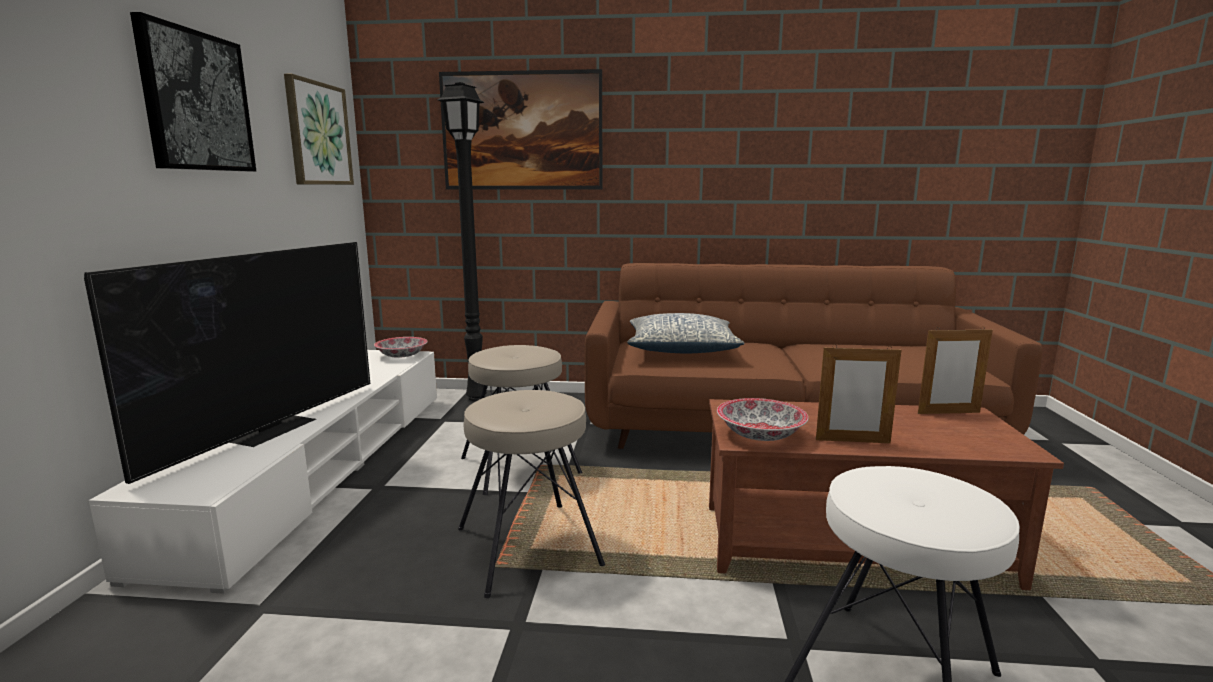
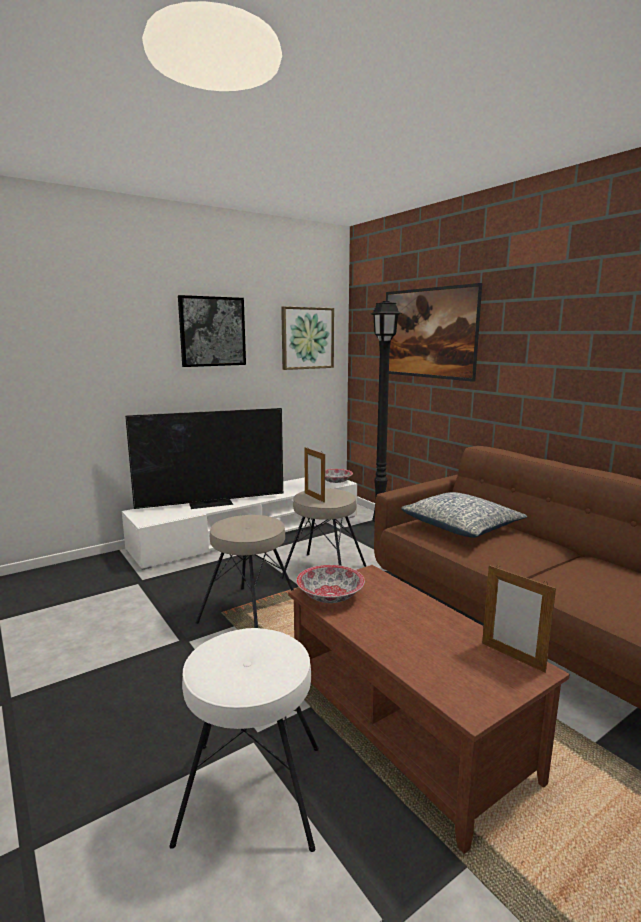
camera: 50 degrees right, 0 degrees up
(852, 441) = (369, 629): picture frame -> picture frame (314, 497)

